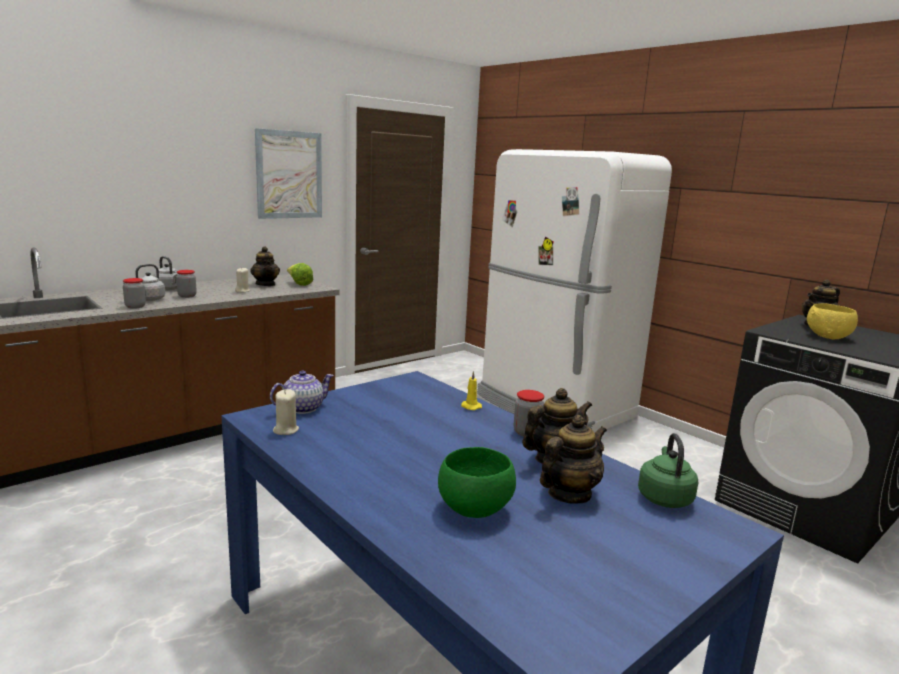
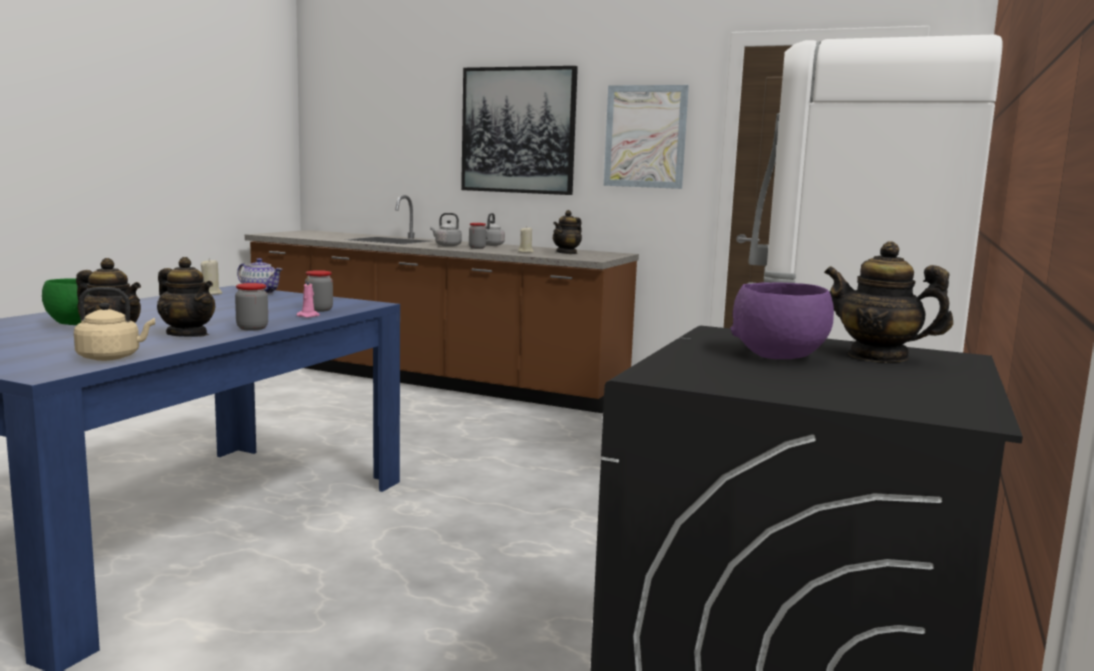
camera: 65 degrees right, 5 degrees down
(135, 306) = (420, 246): jar -> jar (319, 310)
(163, 167) = (518, 130): none -> picture
(299, 284) = (593, 256): lettuce -> none
(470, 406) = (309, 316): yellow candle -> pink candle
(664, 497) = (112, 357): green kettle -> beige kettle
(828, 337) = (779, 356): yellow bowl -> purple bowl

